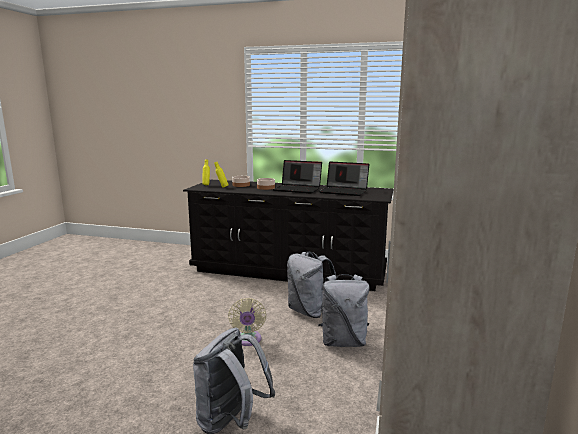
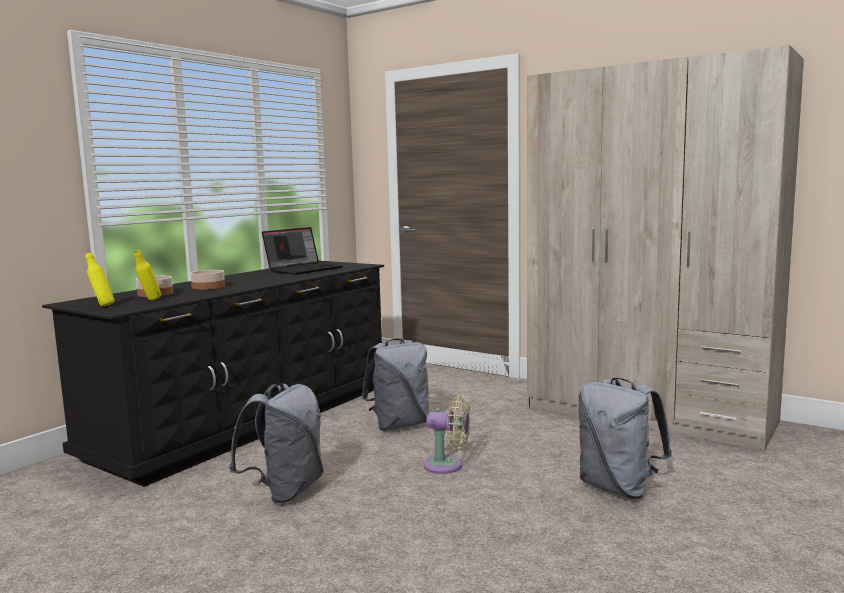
camera: 70 degrees left, 5 degrees down
(298, 189) = (252, 279): laptop -> none
(343, 342) = (486, 420): grey backpack -> grey backpack (285, 491)

